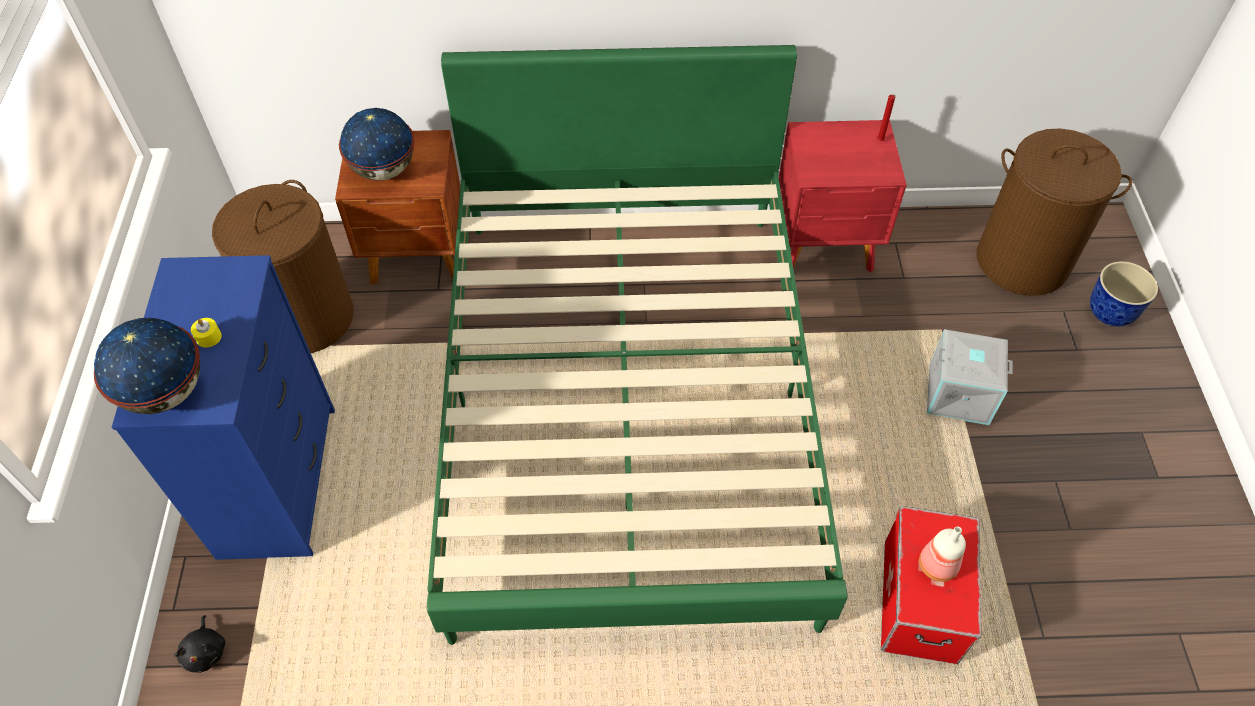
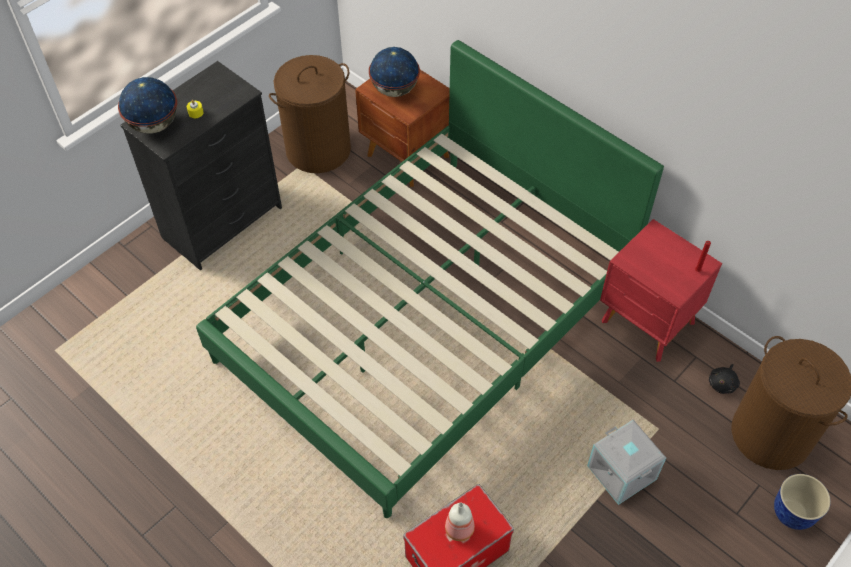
camera: 45 degrees right, 0 degrees up
(206, 651) = (117, 275): black plush toy -> black plush toy (722, 383)
(279, 481) = (223, 223): blue dresser -> black dresser

